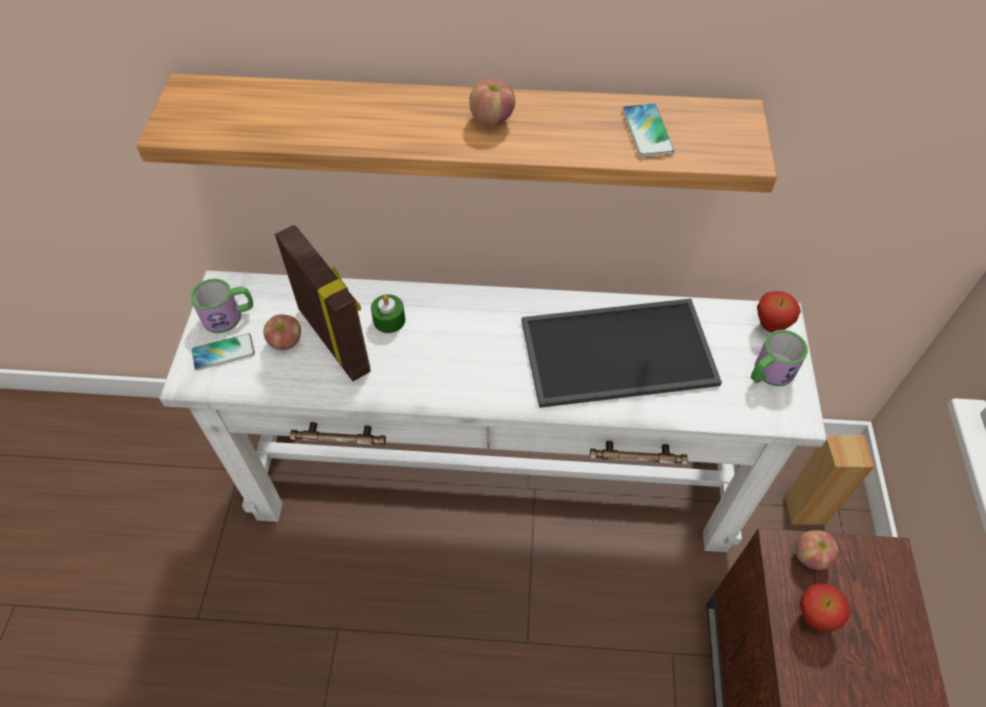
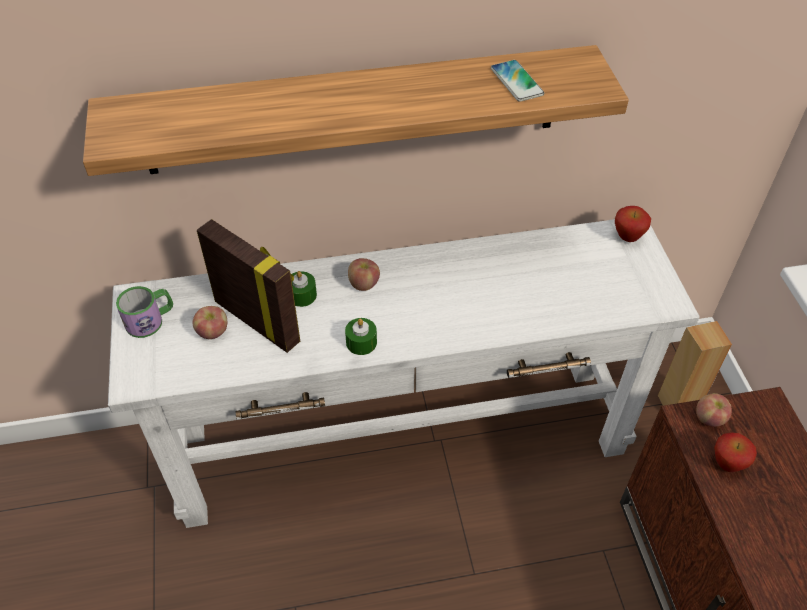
camera: 15 degrees left, 5 degrees down
(223, 352) = (156, 353): phone -> none
(434, 387) = (361, 342): none -> green candle
(491, 119) = (387, 92): apple -> apple (363, 284)
(616, 355) = (510, 285): tray -> none
(769, 373) = (638, 274): mug -> none

